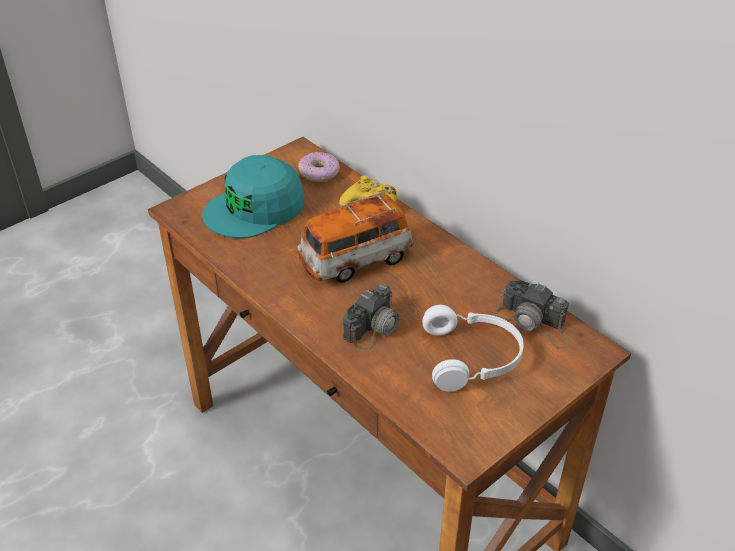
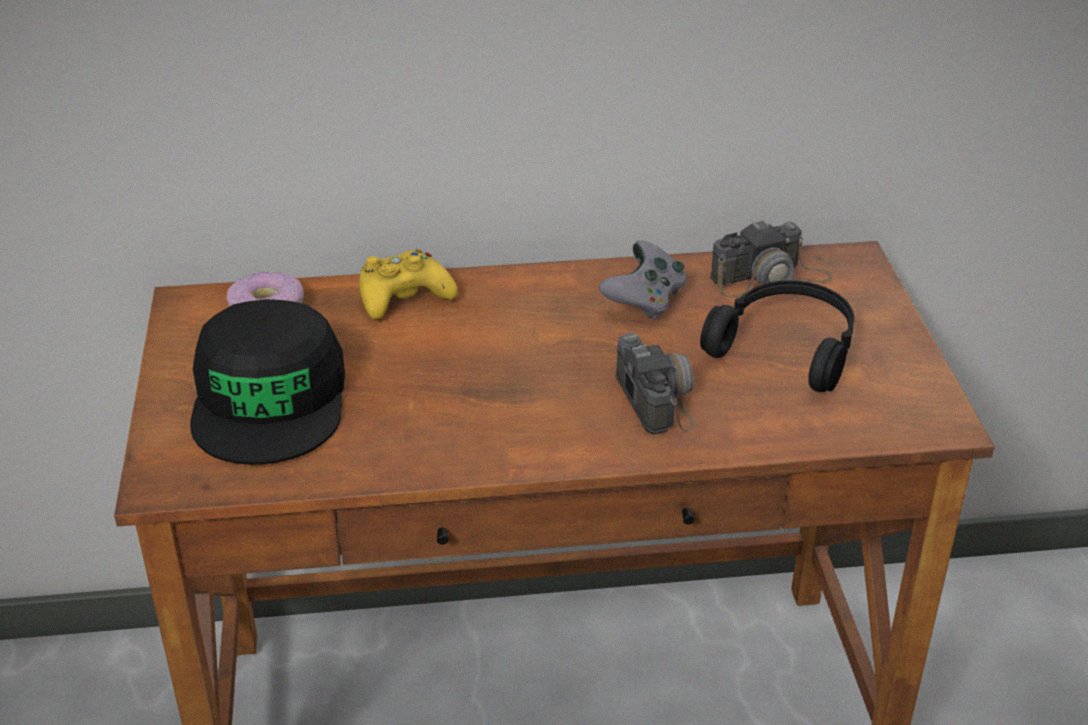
camera: 55 degrees left, 5 degrees down
(255, 208) = (270, 399): turquoise cap -> black cap
(355, 260) = (504, 358): toy car -> none
(456, 285) = (645, 301): none -> grey game controller
(473, 357) = (787, 346): white headphones -> black headphones

